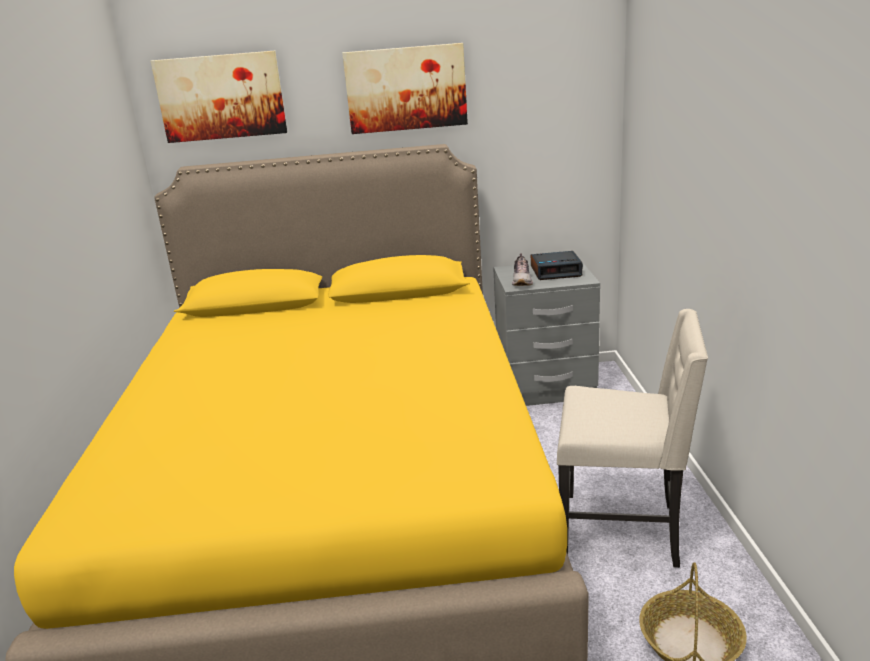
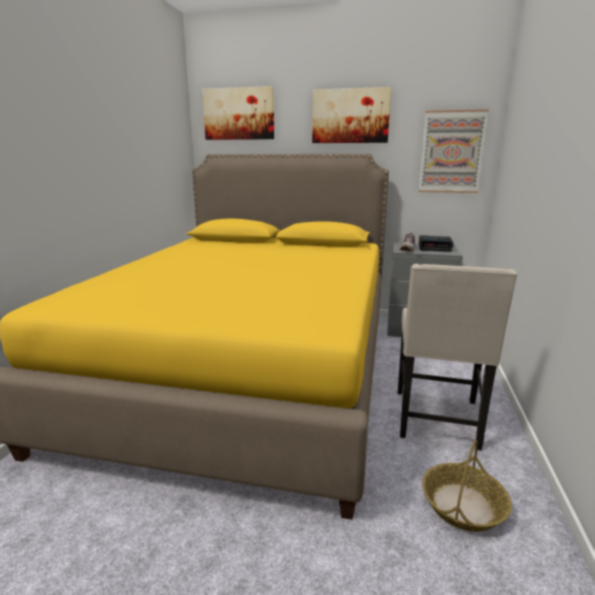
camera: 15 degrees right, 5 degrees down
(559, 129) = (451, 152): none -> picture
(622, 531) = (437, 420): beige chair -> beige chair turned 75 degrees clockwise

